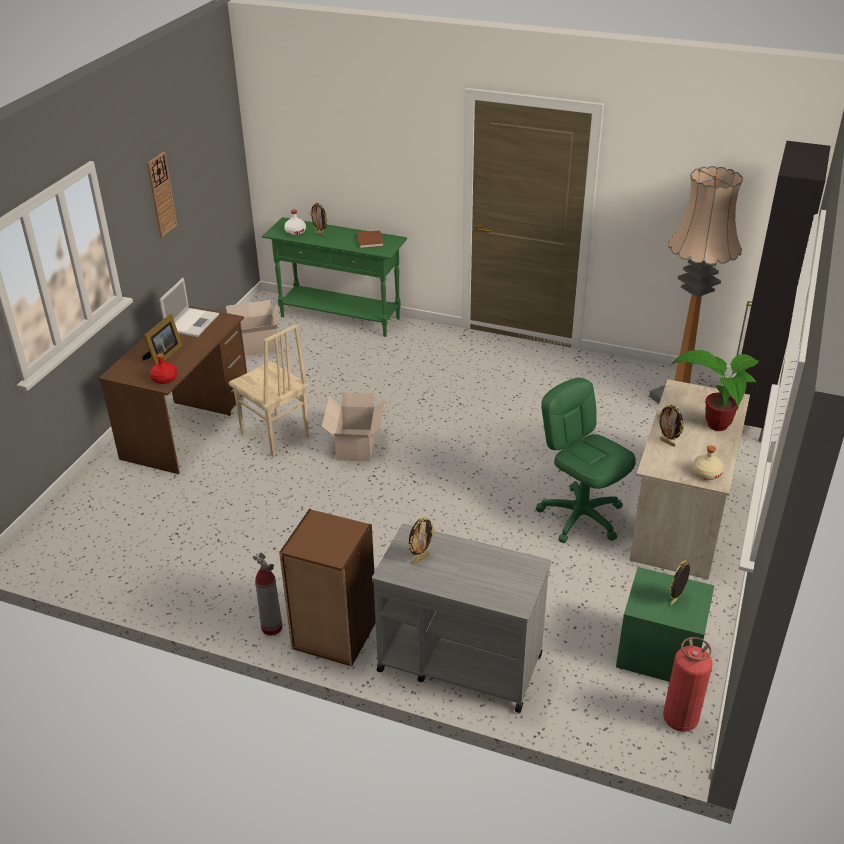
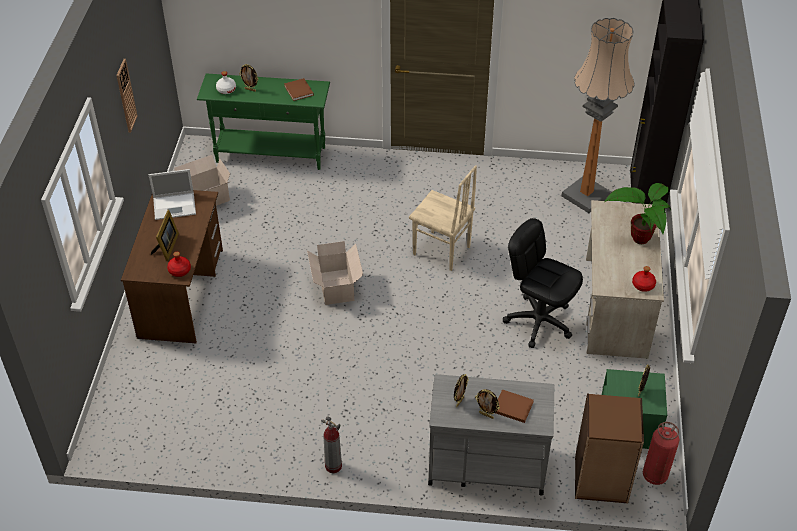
camera: 15 degrees left, 10 degrees up
(192, 322) = (175, 206): laptop -> laptop turned 75 degrees clockwise
(274, 436) = (263, 291): beige chair -> beige chair (441, 251)
(334, 635) = (384, 462): brown bookcase -> brown bookcase (601, 480)
(485, 575) = (512, 406): none -> brown book
(581, 516) = (539, 321): green office chair -> black office chair
(667, 442) = (608, 262): picture frame -> picture frame (486, 415)
(706, 473) = (643, 285): beige bottle -> red bottle

